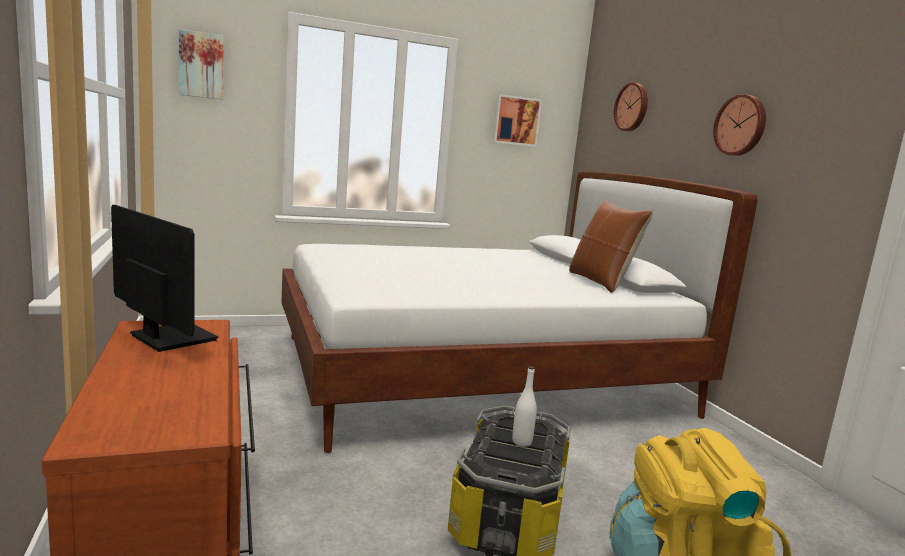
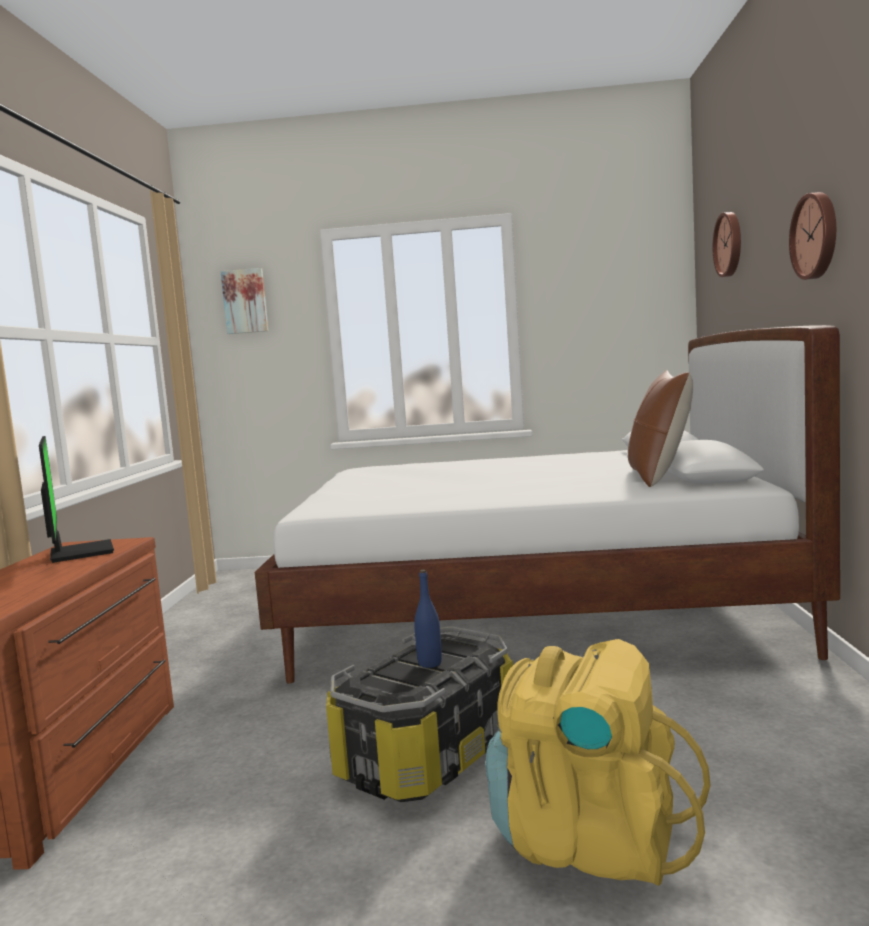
camera: 25 degrees right, 5 degrees down
(515, 120) = (602, 293): picture -> none
(521, 442) = (430, 663): white bottle -> blue bottle

